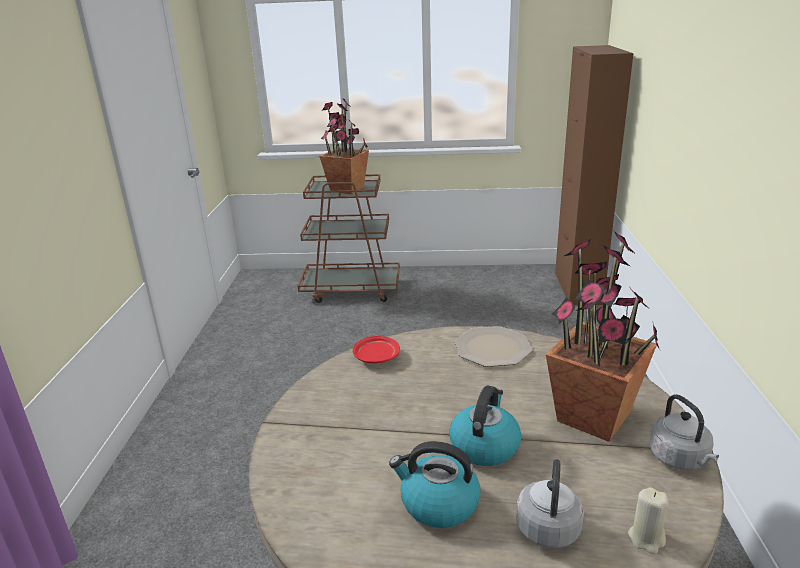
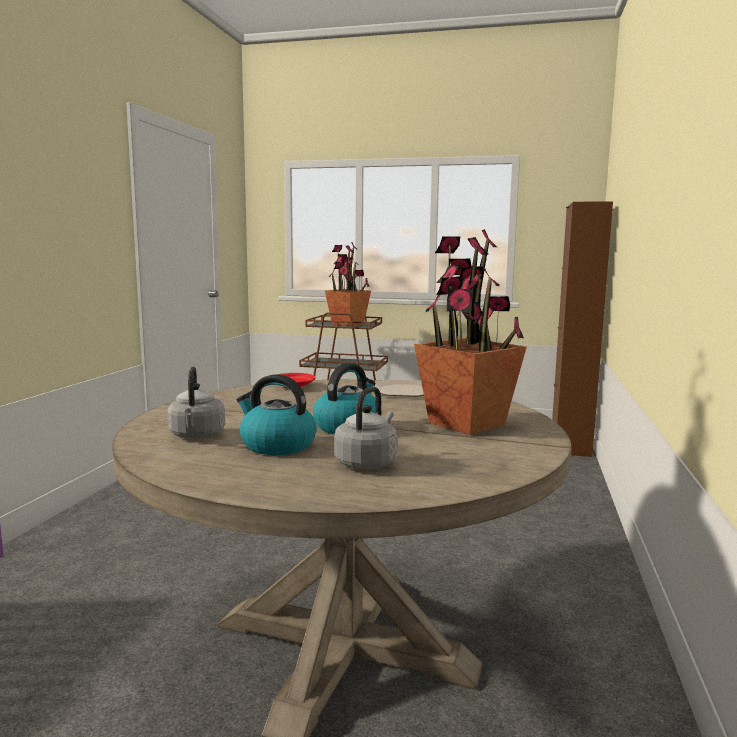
camera: 10 degrees right, 15 degrees down
(646, 538) = (457, 476): beige candle -> none
(680, 459) = (533, 447): grey kettle -> grey kettle (197, 436)

